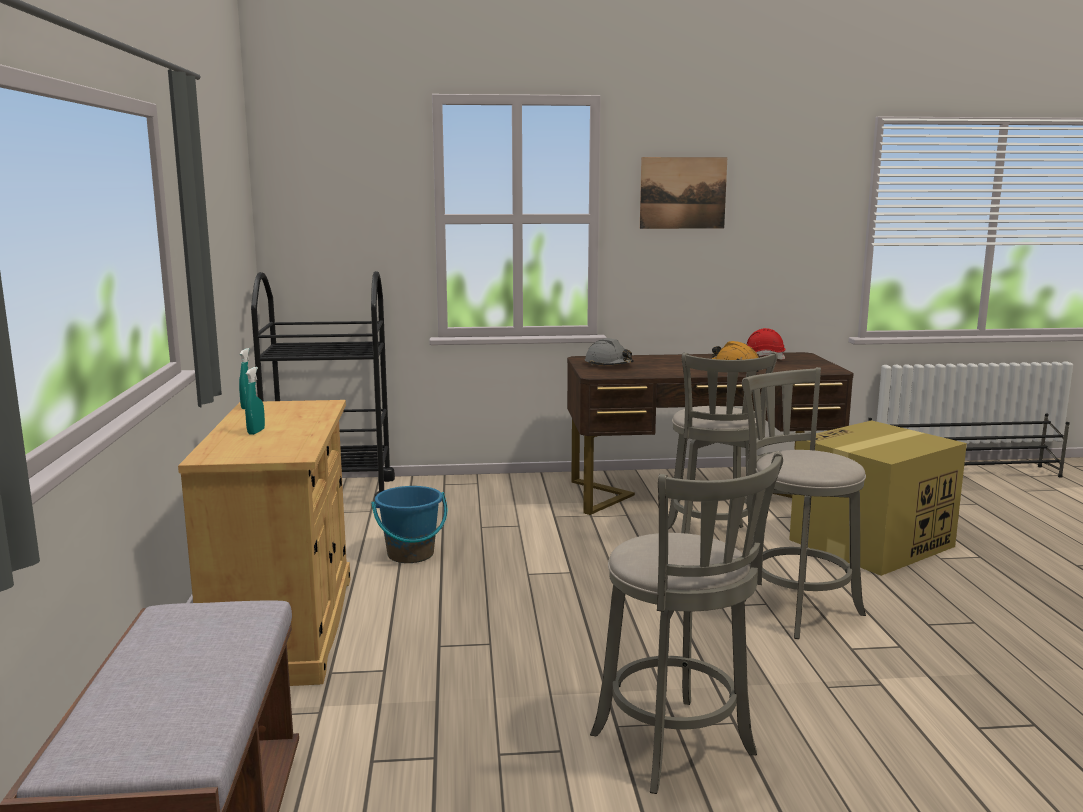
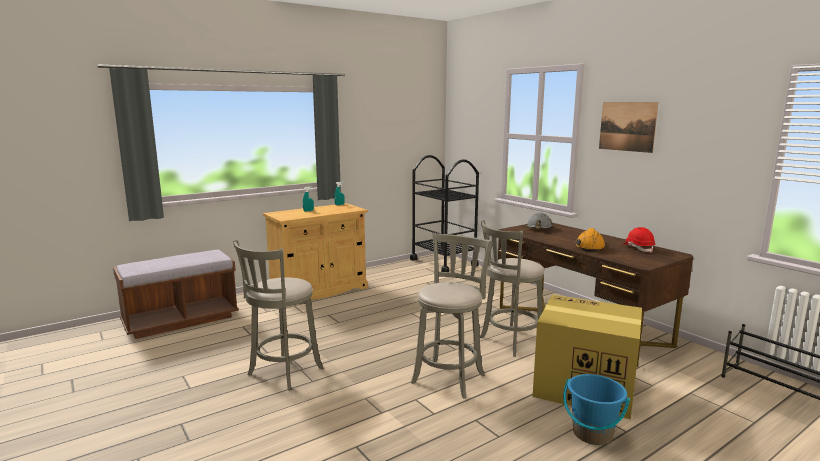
camera: 60 degrees right, 0 degrees up
(410, 555) = (402, 290): blue bucket -> blue bucket (592, 434)

